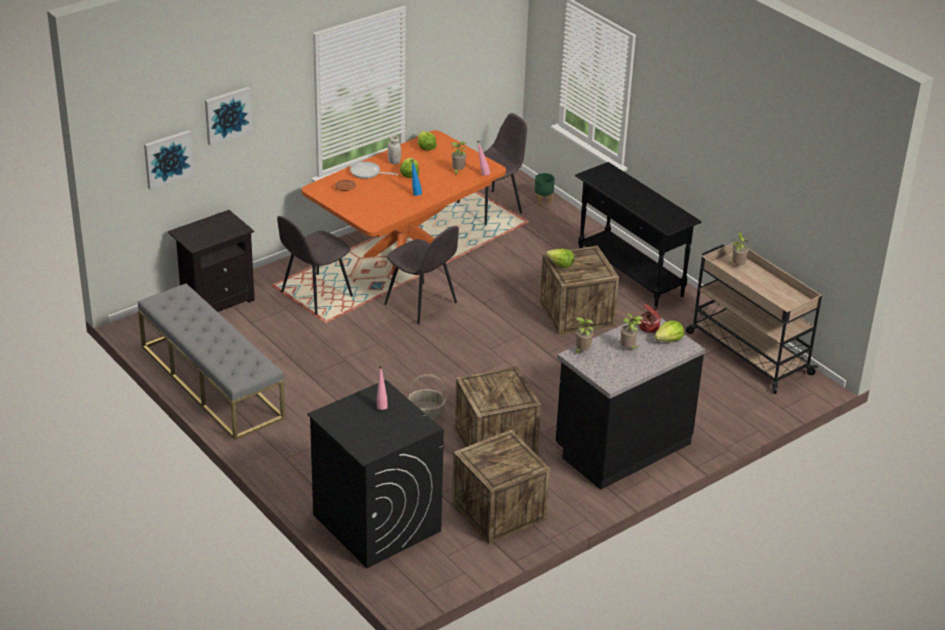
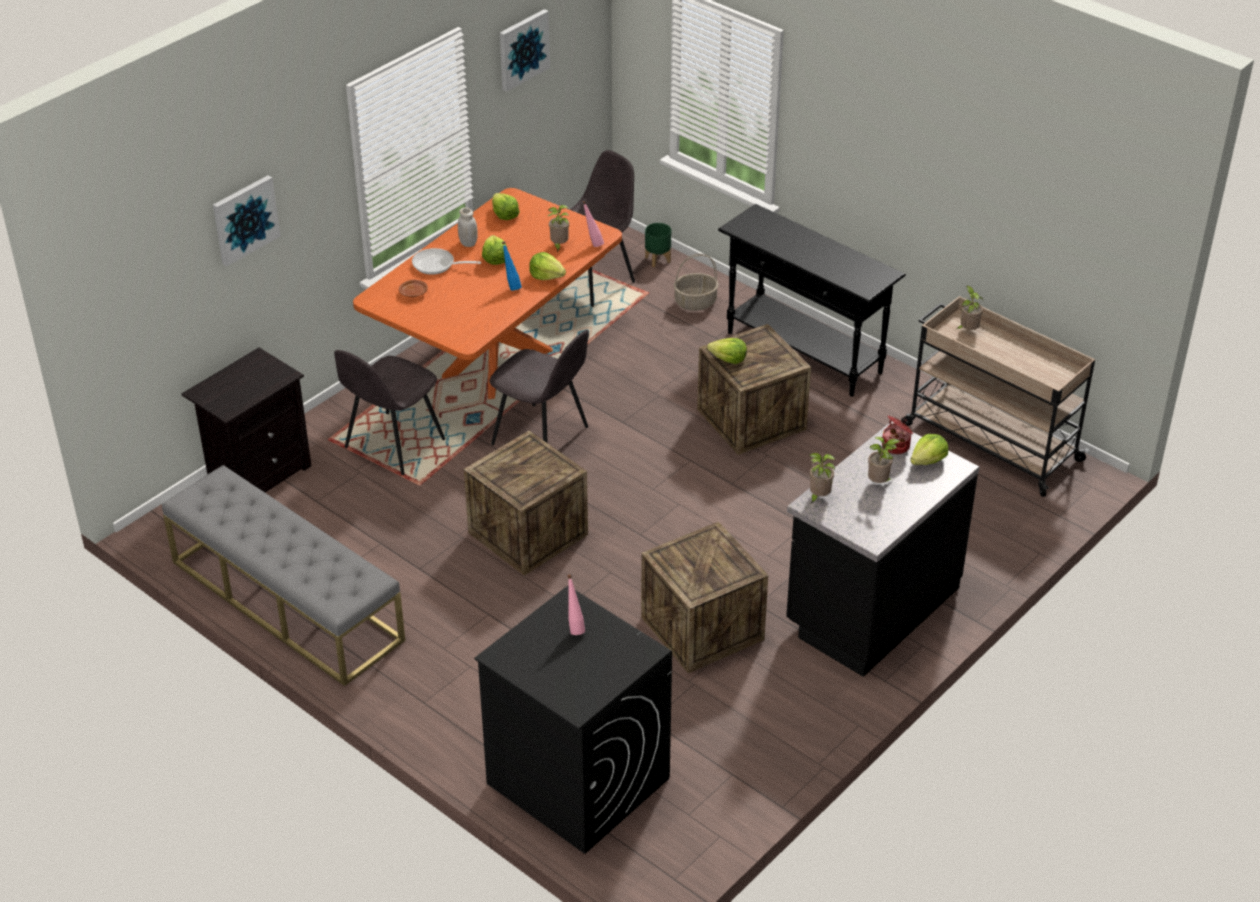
camera: 10 degrees left, 5 degrees up
(168, 159) = (172, 295): picture -> picture (523, 49)
(426, 414) = (597, 602): basket -> basket (695, 302)
(442, 189) = (546, 275): none -> lettuce
(498, 512) = (738, 734): crate -> crate (528, 533)

